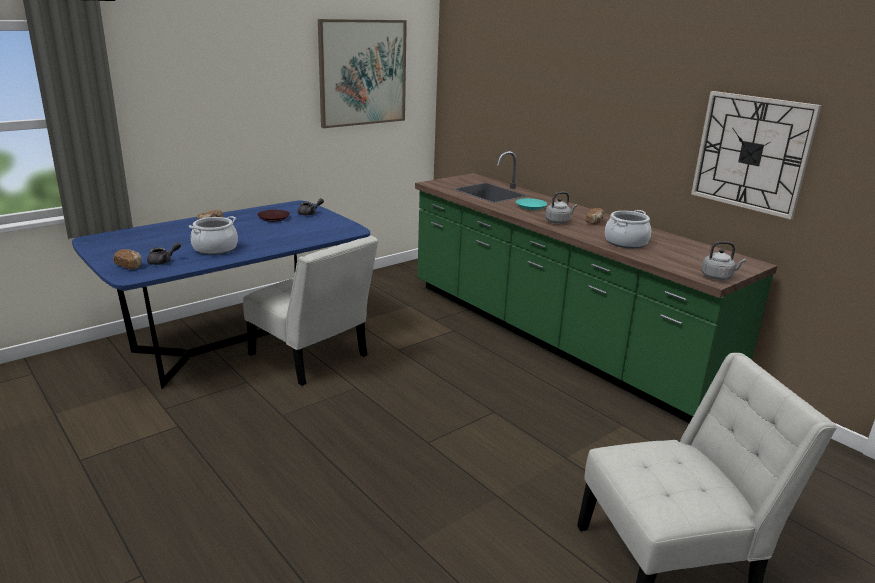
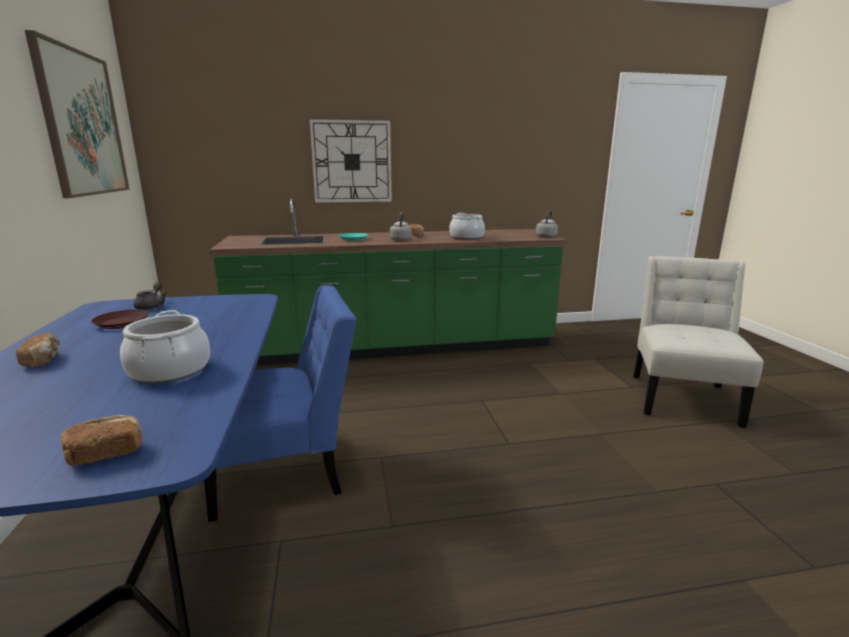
camera: 60 degrees left, 5 degrees down
(163, 261) = (148, 416): grey teapot -> none
(312, 358) = (285, 470): white chair -> blue chair
(752, 153) = (503, 159): wall clock -> wall clock (352, 162)

